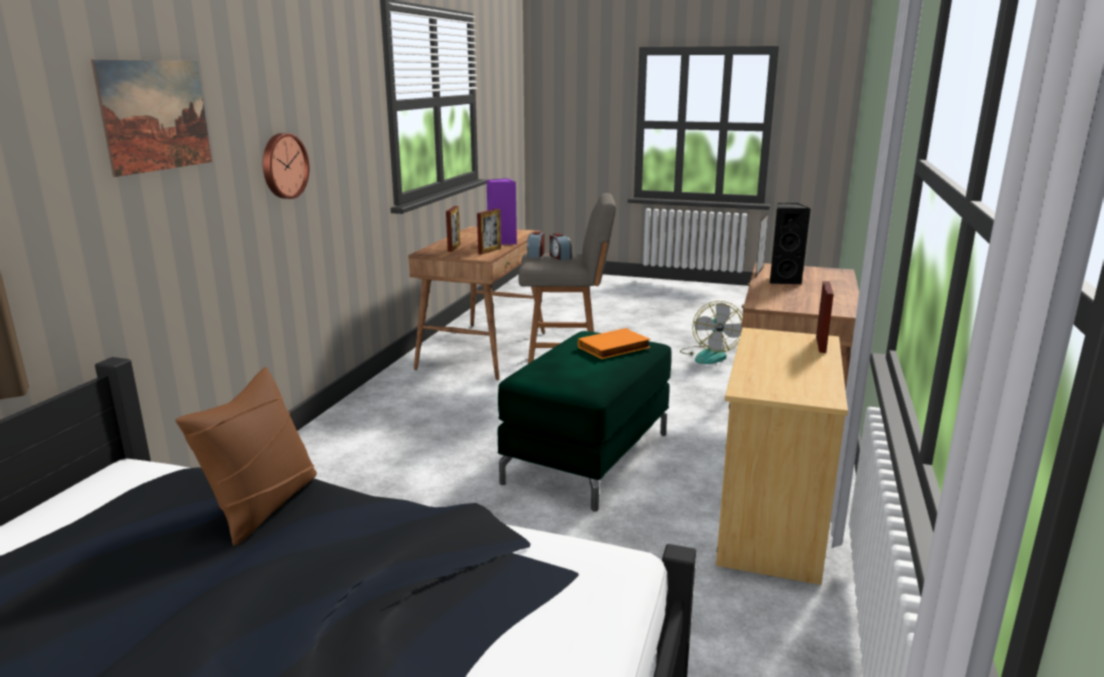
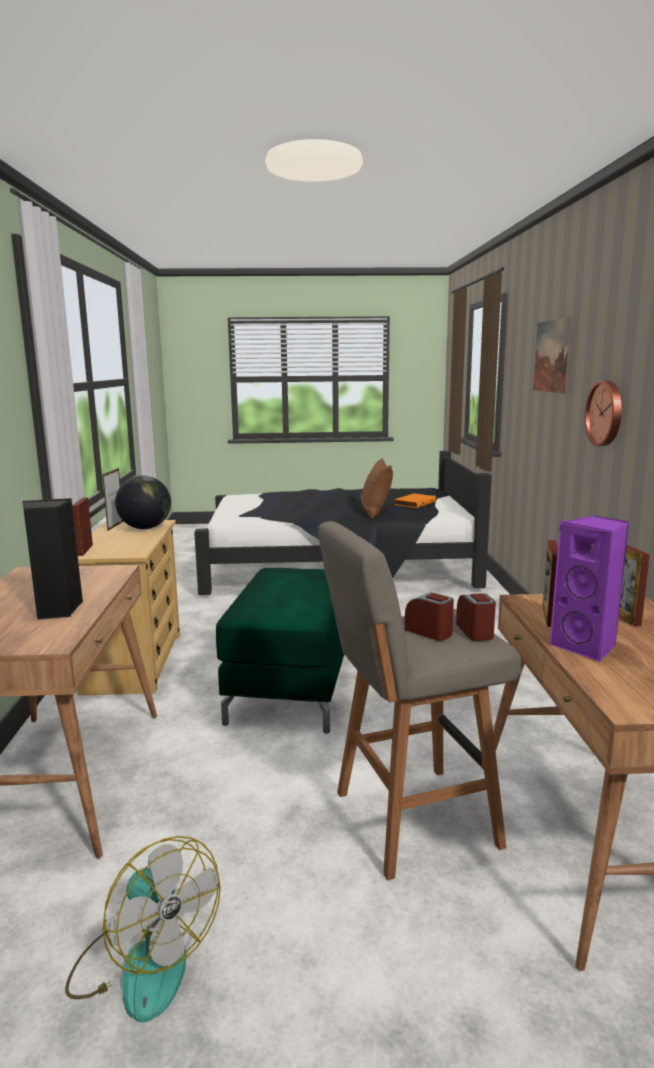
camera: 160 degrees right, 5 degrees down
(614, 348) = (272, 598): orange book -> orange book (414, 503)
(709, 355) = (143, 963): fan -> fan turned 150 degrees clockwise
(759, 272) = (82, 623): picture frame -> picture frame (115, 526)
(766, 377) = (145, 528): none -> globe

